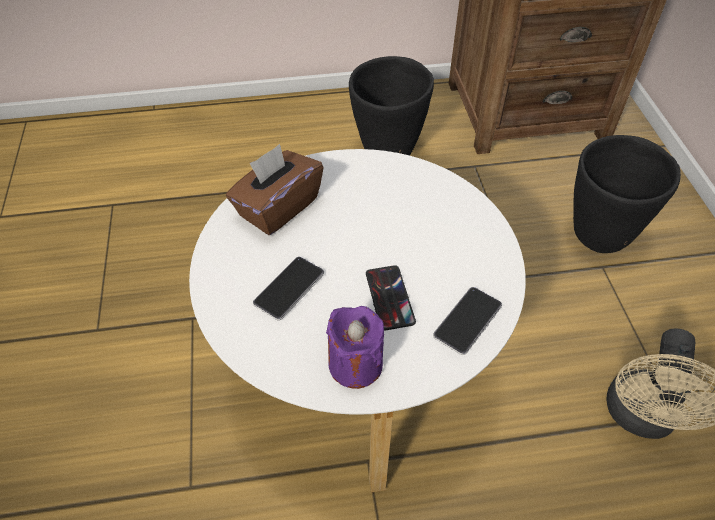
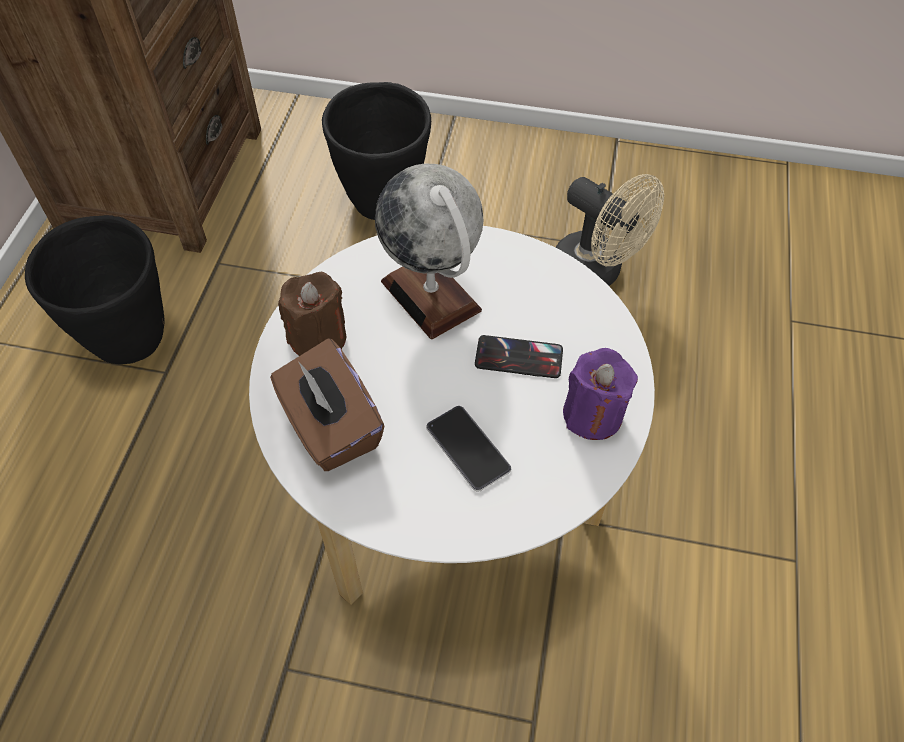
camera: 70 degrees left, 5 degrees up
(349, 177) = (318, 338): none -> brown candle
(421, 226) = (431, 296): none -> globe
(467, 321) = (573, 303): phone -> none

